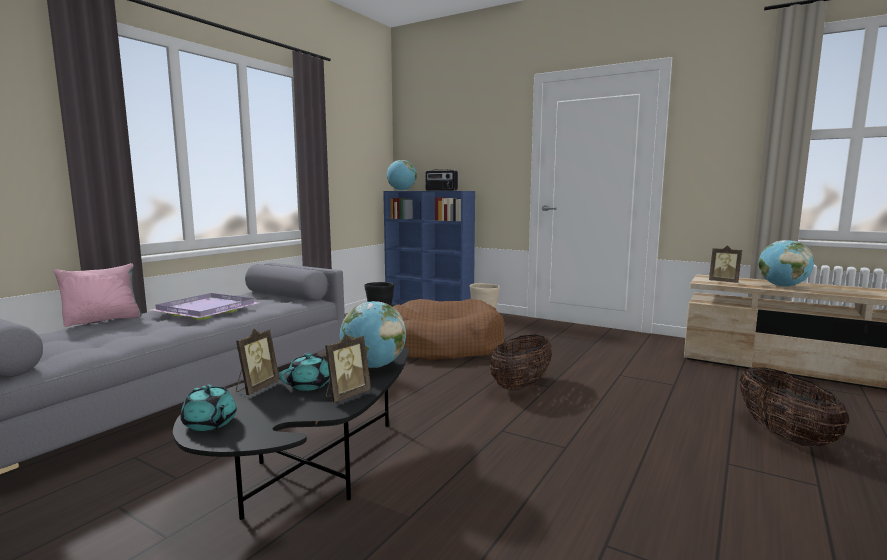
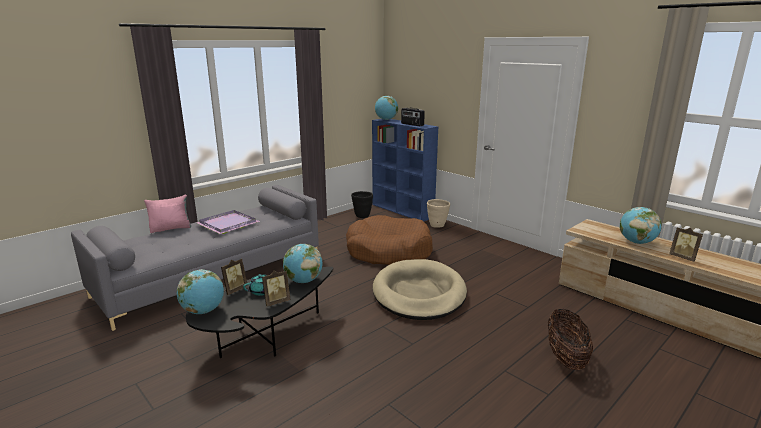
camera: 15 degrees right, 10 degrees up
(210, 424) = (203, 311): turquoise teapot -> globe
(521, 385) = (419, 293): basket -> beige dog bed
(724, 282) = (595, 232): picture frame -> picture frame (683, 257)

